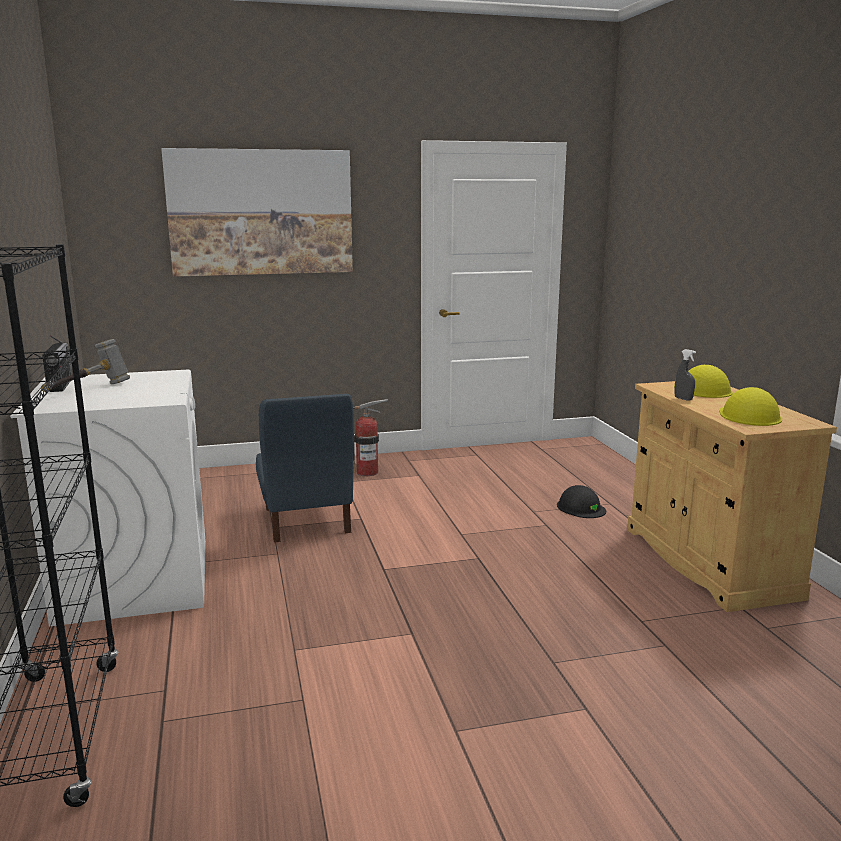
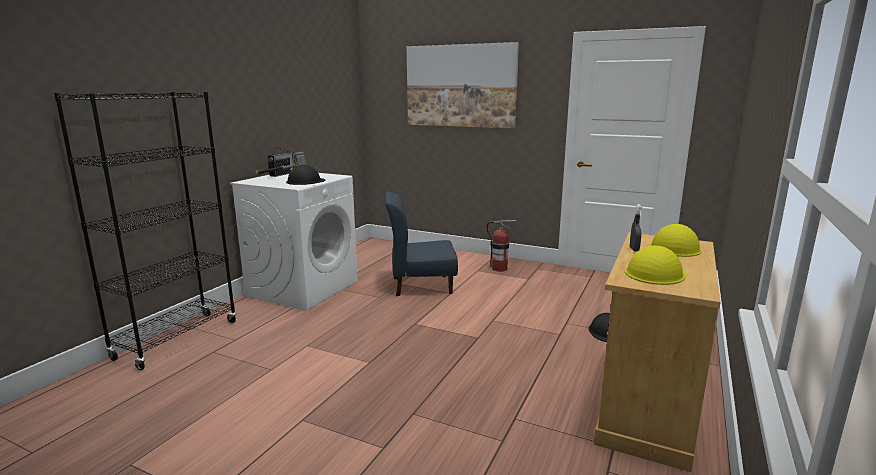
camera: 40 degrees right, 0 degrees up
(149, 389) = (305, 181): none -> black hard hat
(306, 520) = (421, 285): blue chair -> blue chair turned 60 degrees clockwise

